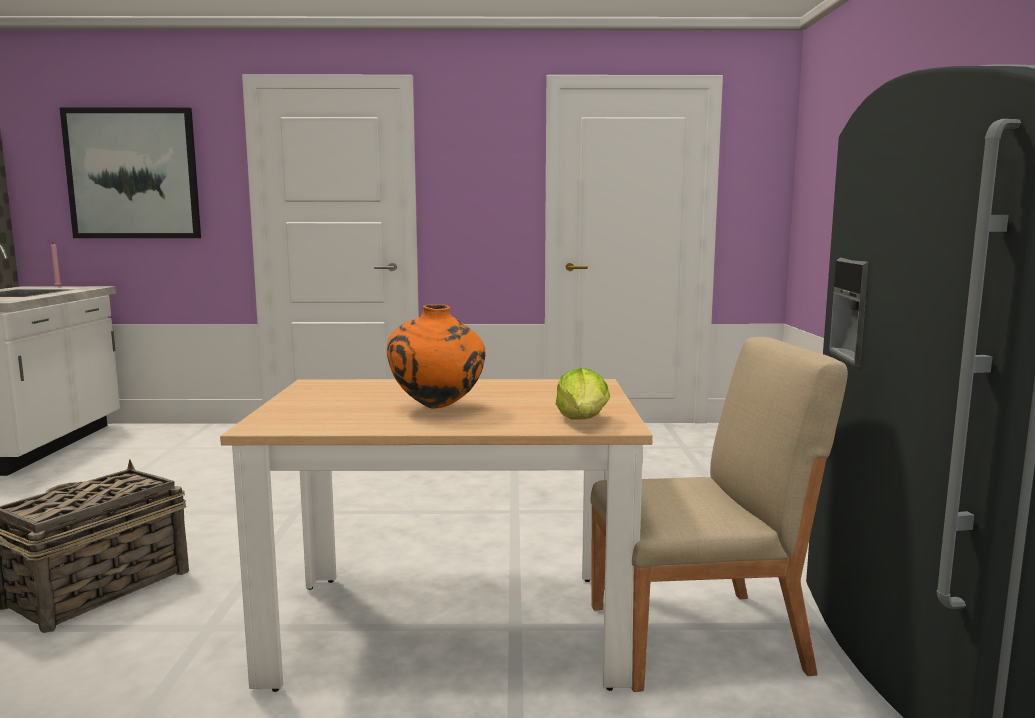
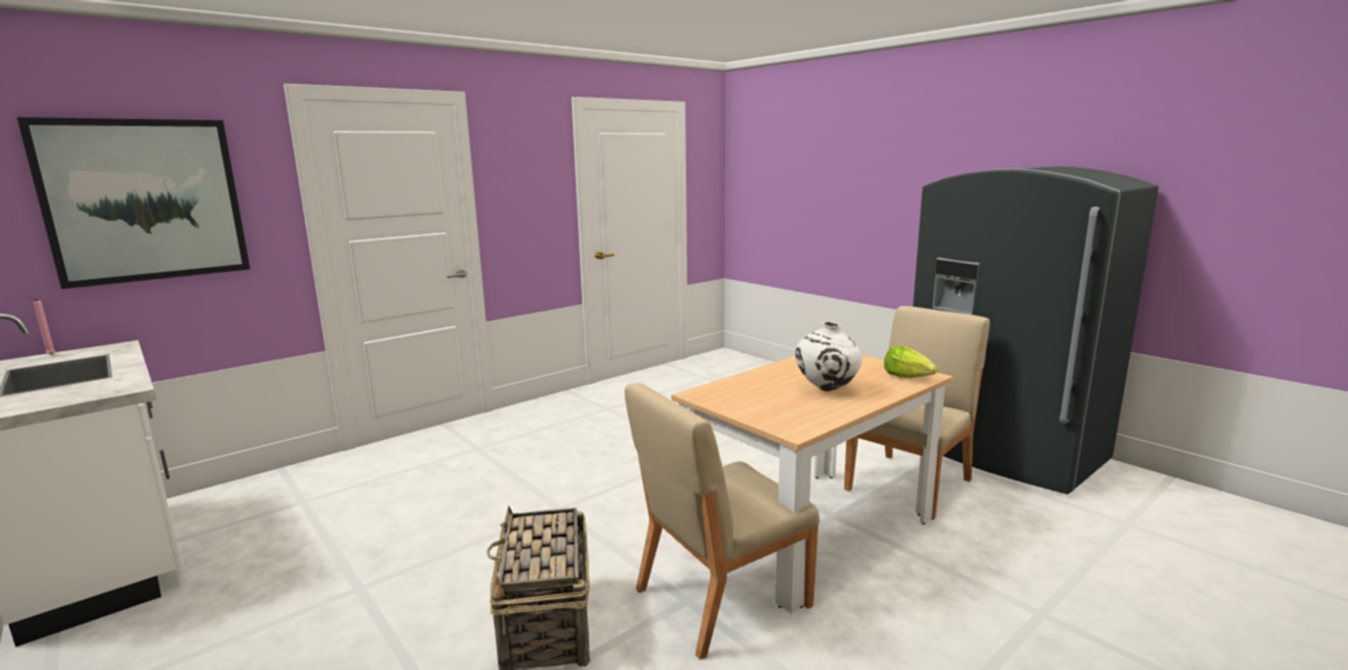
camera: 40 degrees left, 5 degrees up
(234, 640) = (719, 598): none -> beige chair
(438, 408) = (826, 390): orange vase -> white vase

